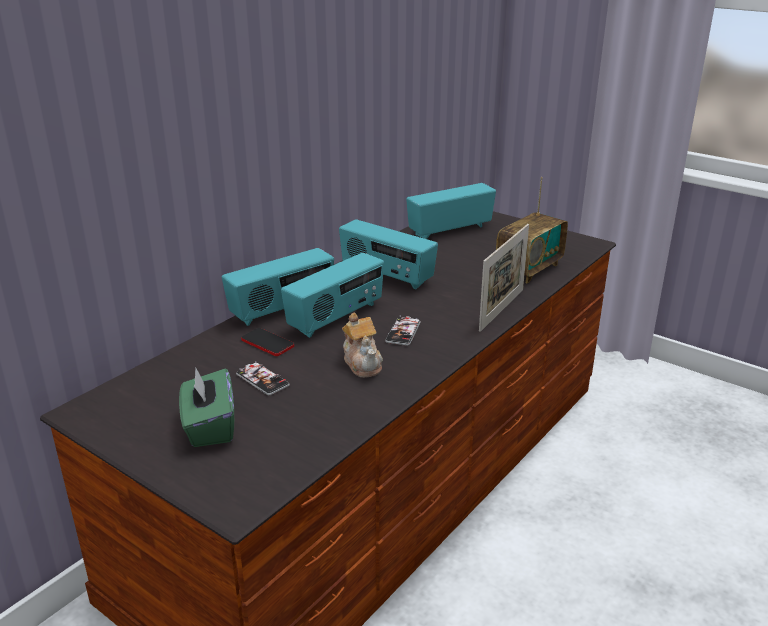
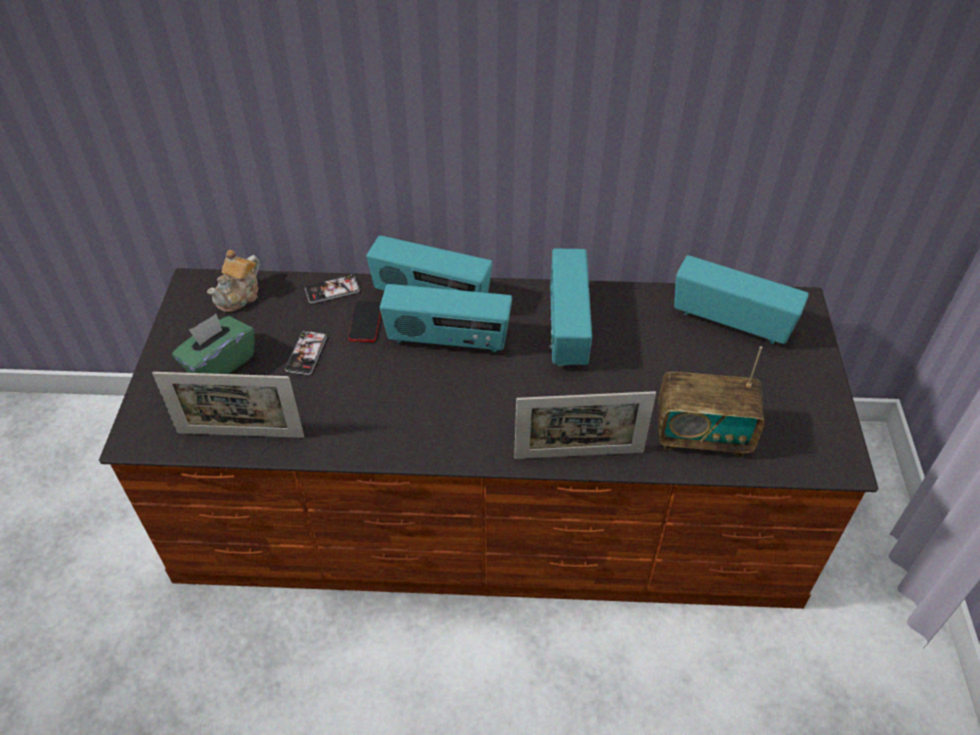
camera: 55 degrees right, 20 degrees up
(311, 441) = (240, 434): none -> picture frame
(363, 363) = (382, 402): teapot -> teapot (239, 296)
(403, 332) = (462, 400): phone -> phone (332, 290)

